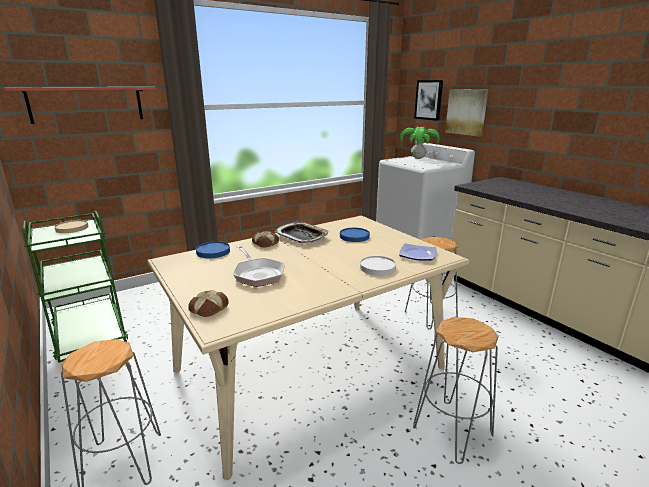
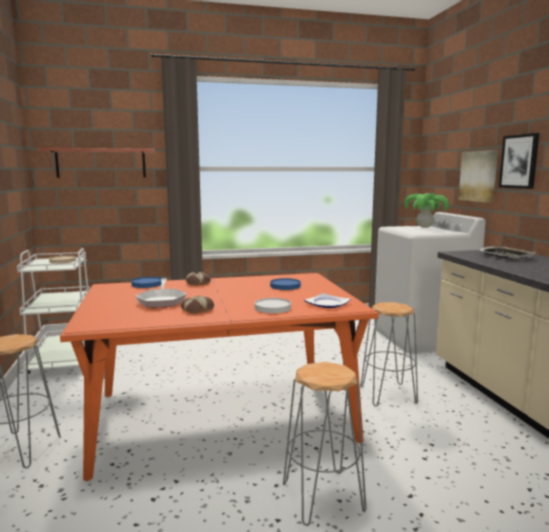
camera: 20 degrees right, 10 degrees down
(90, 336) = (63, 359): green cart -> white cart
(208, 308) = (95, 315): bread -> bread (197, 309)
(302, 236) = (236, 282): tray -> tray (505, 256)
(310, 368) = (223, 416): beige dining table -> orange dining table
(428, 100) = (445, 165): picture -> picture (519, 161)

